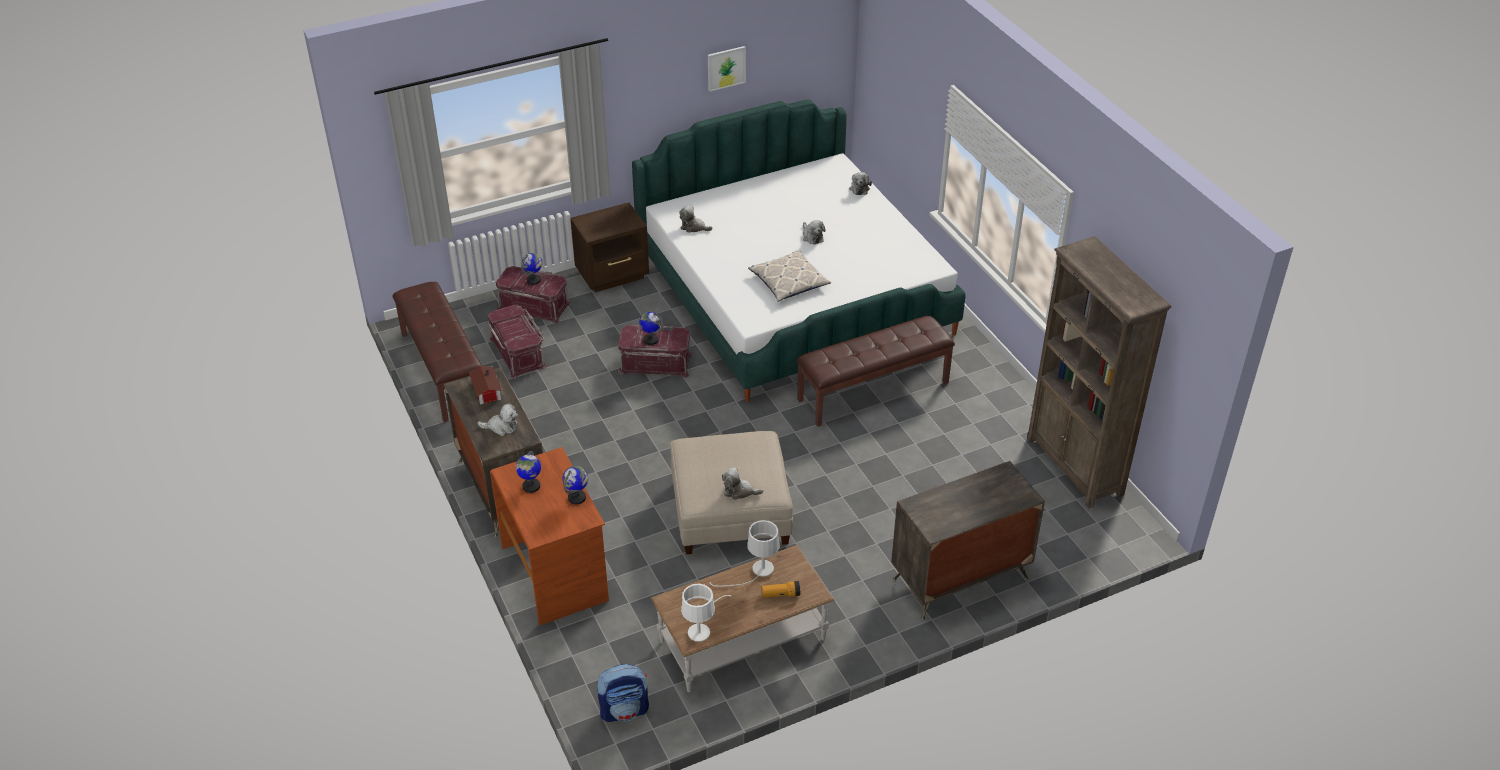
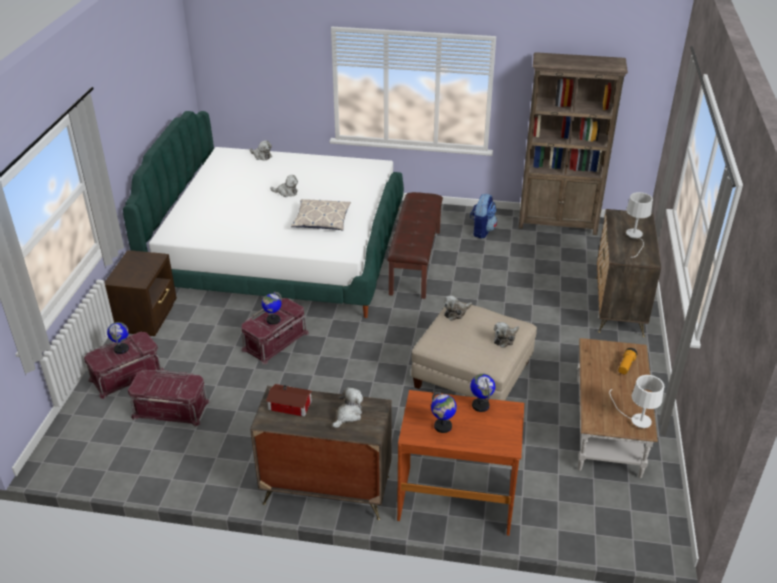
camera: 55 degrees left, 5 degrees down
(442, 370) = (134, 465): brown bench -> none
(624, 710) = (638, 523): backpack -> backpack (481, 231)
(694, 227) = (206, 232): plush toy -> plush toy (456, 313)
(726, 68) = (144, 99): picture -> none
(757, 573) = (596, 367): white table lamp -> white table lamp (635, 238)

